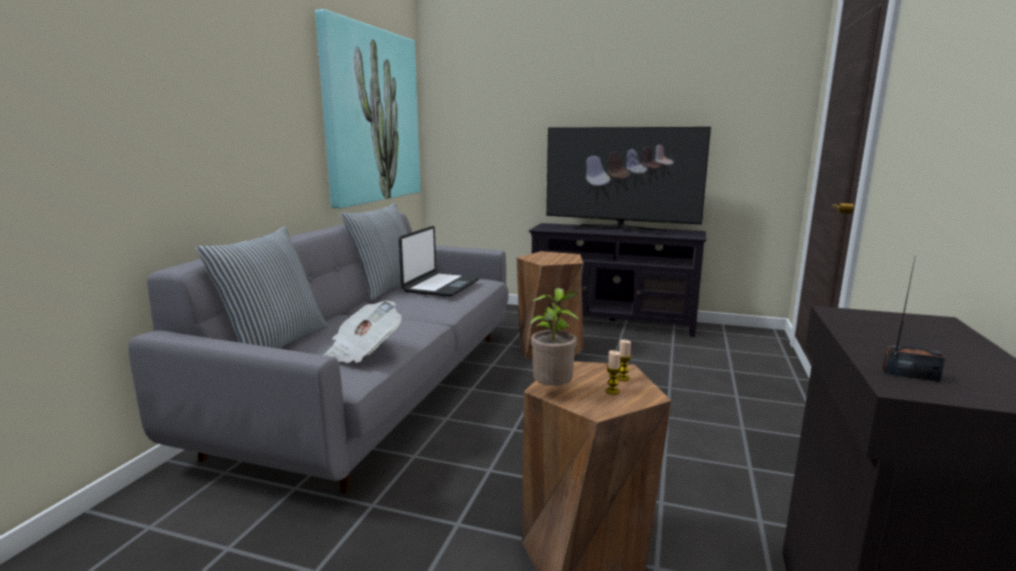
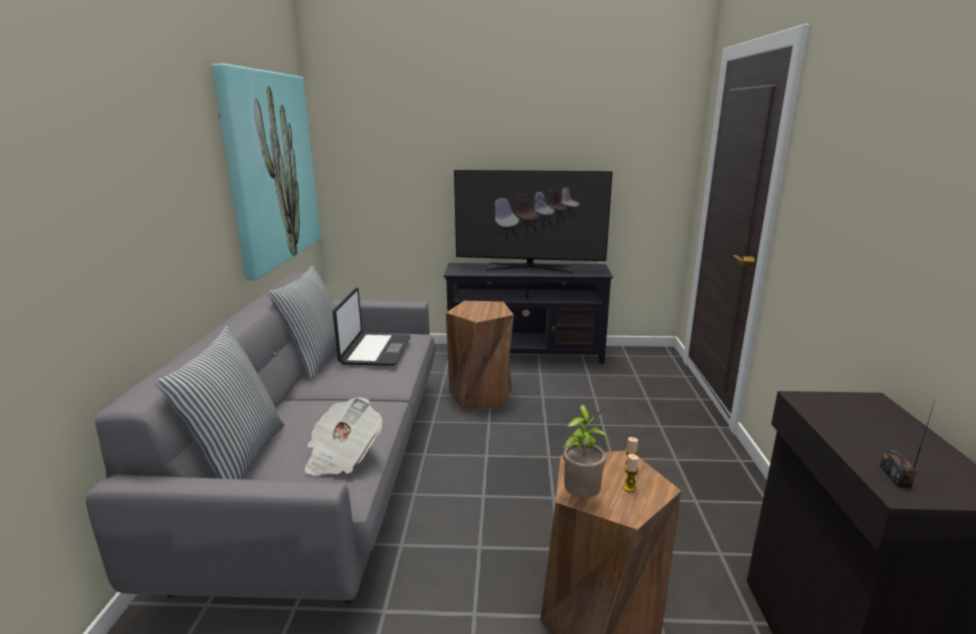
camera: 15 degrees left, 5 degrees up
(910, 375) = (895, 476): radio -> radio turned 90 degrees counterclockwise

